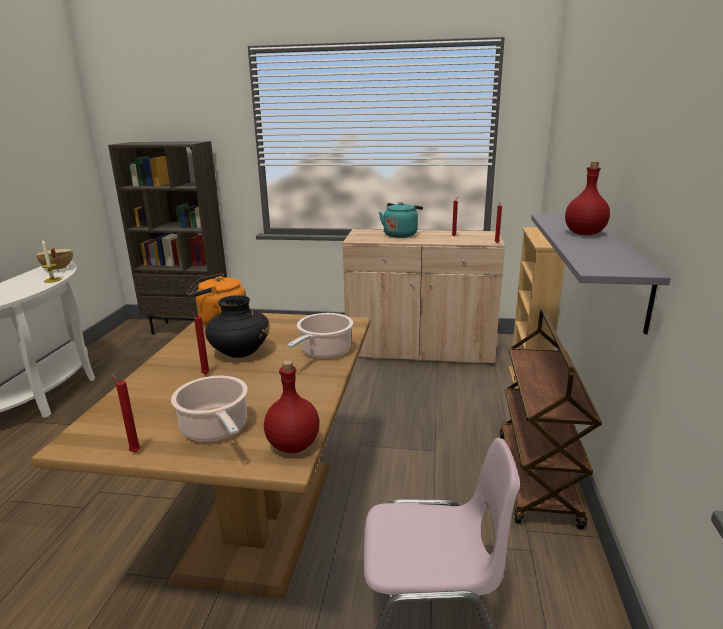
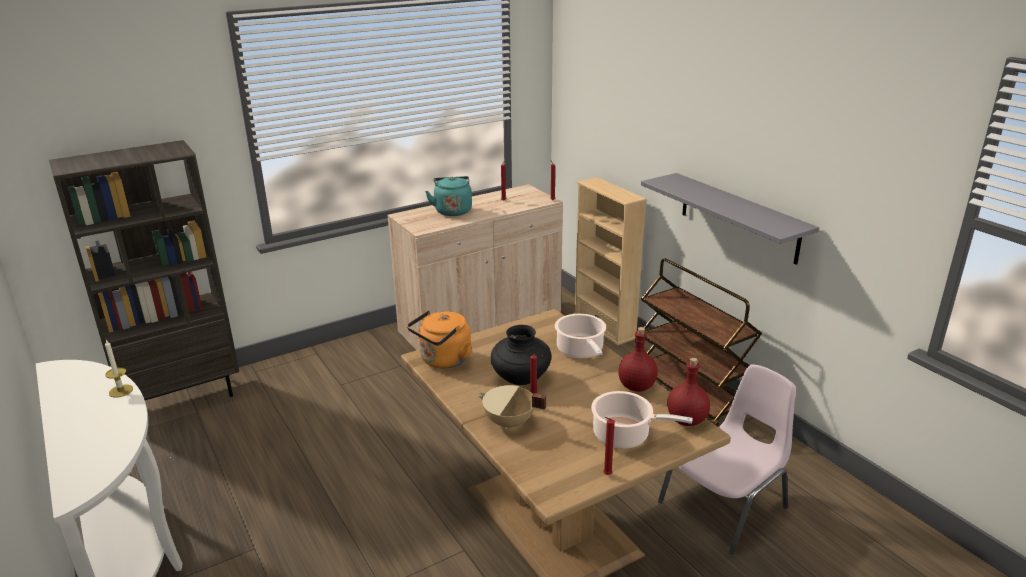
camera: 40 degrees left, 5 degrees up
(57, 269) = (82, 376): beige cooking pot -> beige cooking pot (509, 423)
(584, 234) = (714, 197): red bottle -> red bottle (637, 387)

